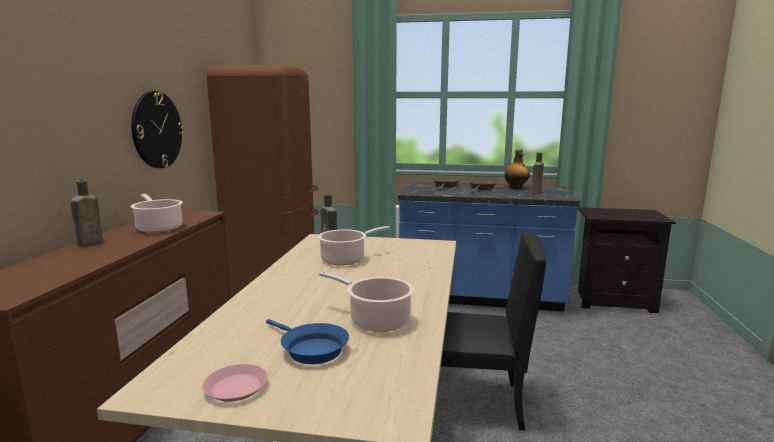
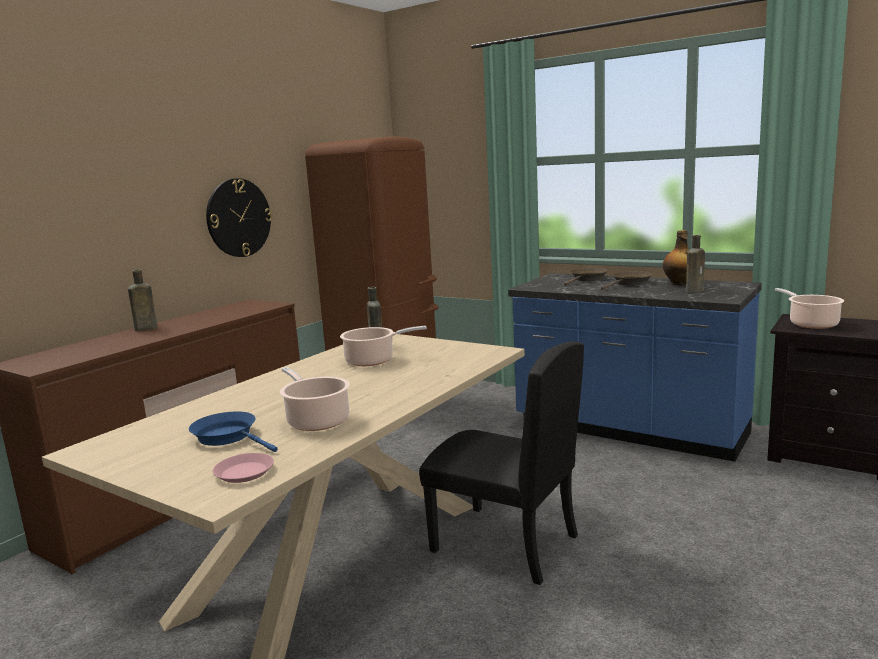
camera: 25 degrees right, 0 degrees up
(158, 228) = (215, 317): cooking pot -> cooking pot (811, 324)
(236, 387) = (139, 457): pink plate -> pink plate (244, 472)
(310, 349) = (229, 437): blue frying pan -> blue frying pan turned 150 degrees clockwise

